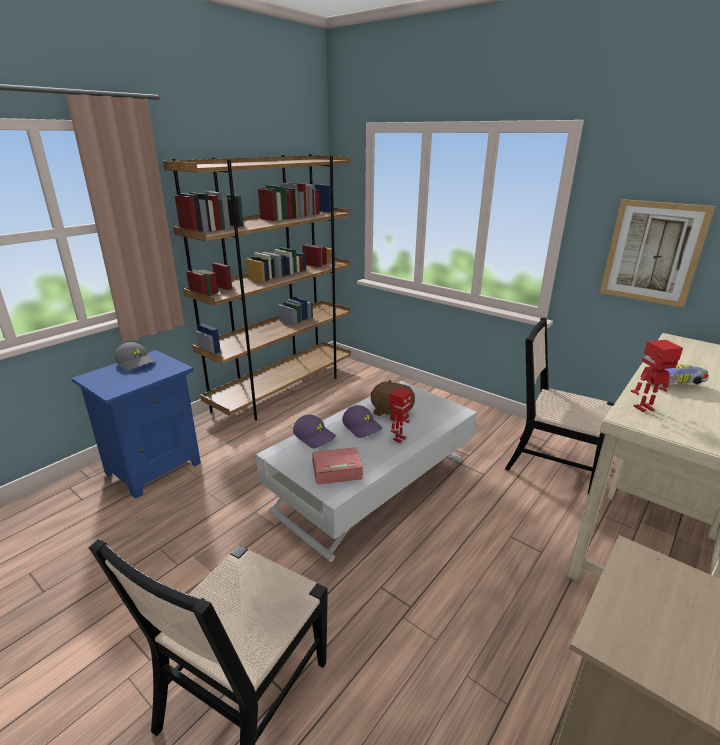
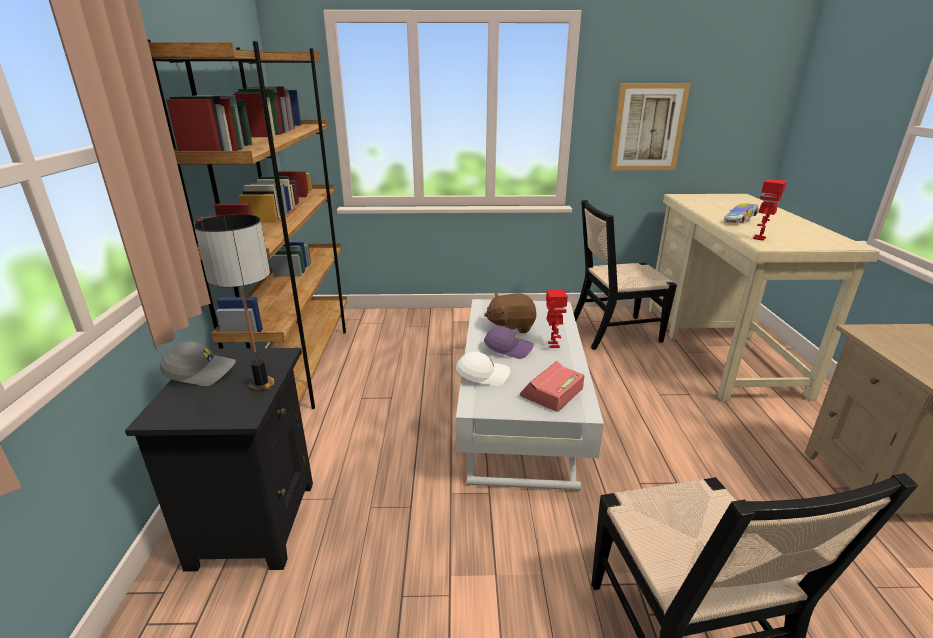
camera: 40 degrees left, 0 degrees up
(143, 380) = (261, 385): none -> table lamp
(156, 468) = (258, 521): blue nightstand -> black nightstand
(315, 436) = (483, 375): purple cap -> white cap

